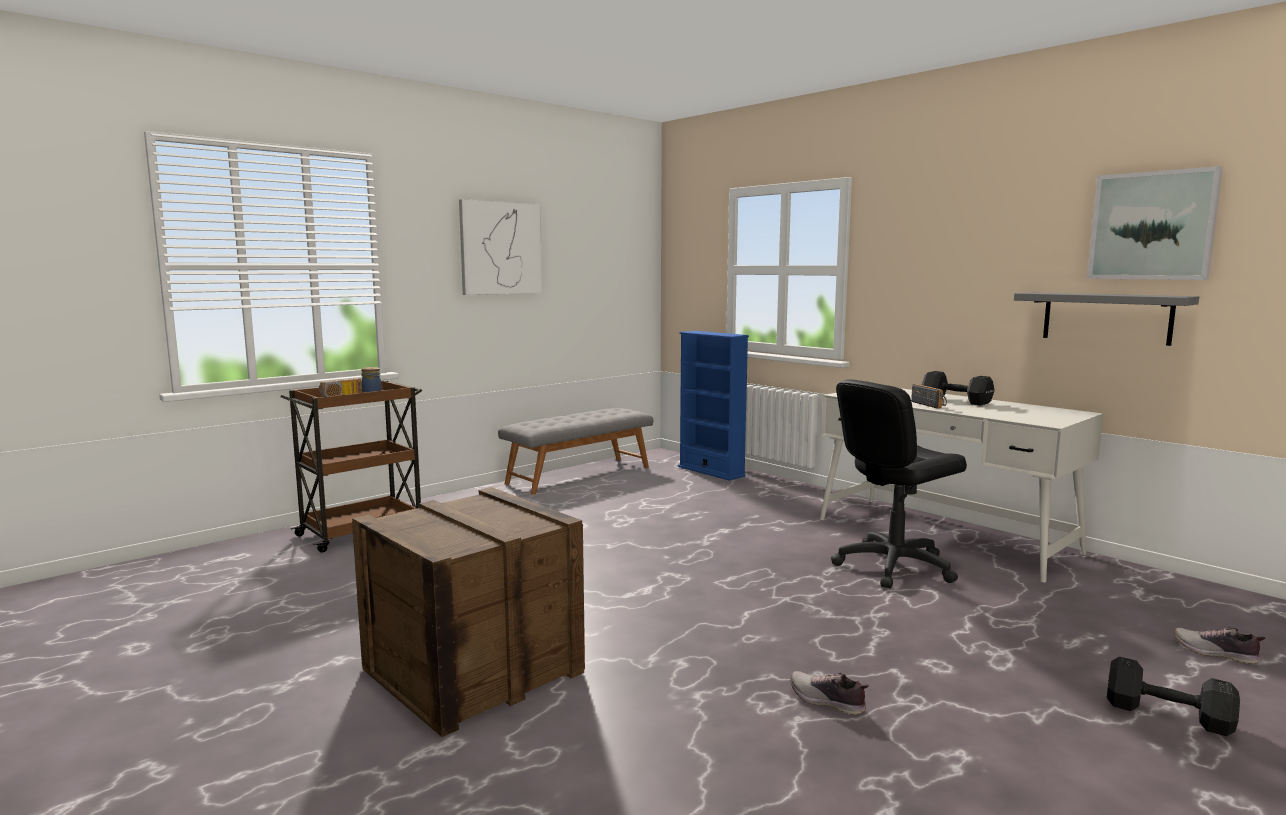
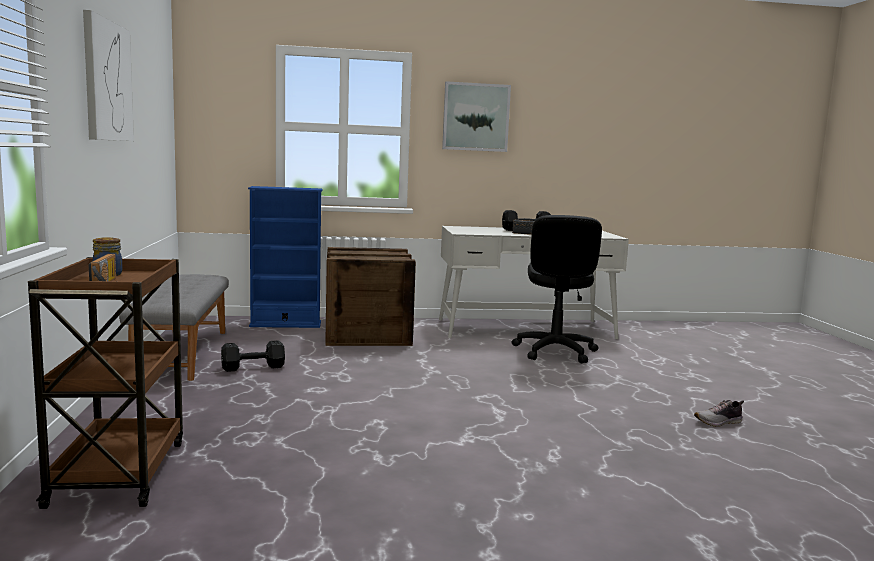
camera: 55 degrees left, 0 degrees up
(472, 670) = (578, 502): crate -> crate (367, 334)
(1106, 317) = (599, 169): grey shelf -> none
(1152, 226) = (623, 113): picture -> picture (476, 117)
(1170, 716) = (778, 375): black dumbbell -> black dumbbell (254, 367)
(1215, 653) = (726, 348): shoe -> none

